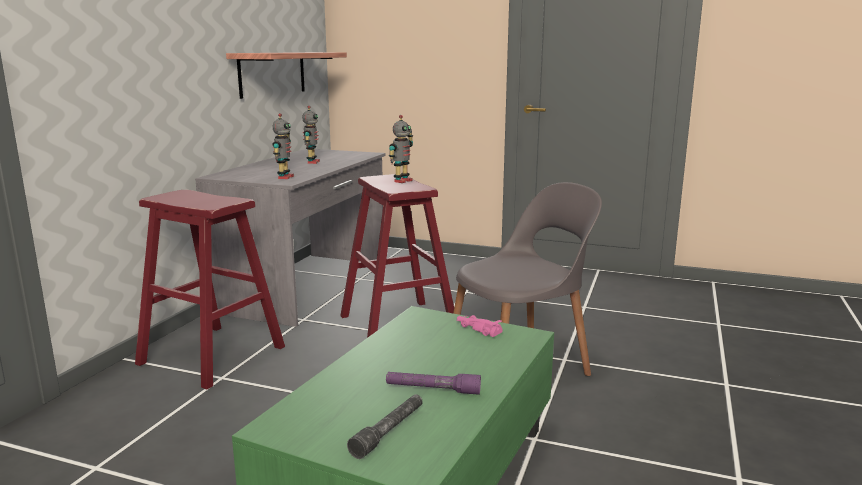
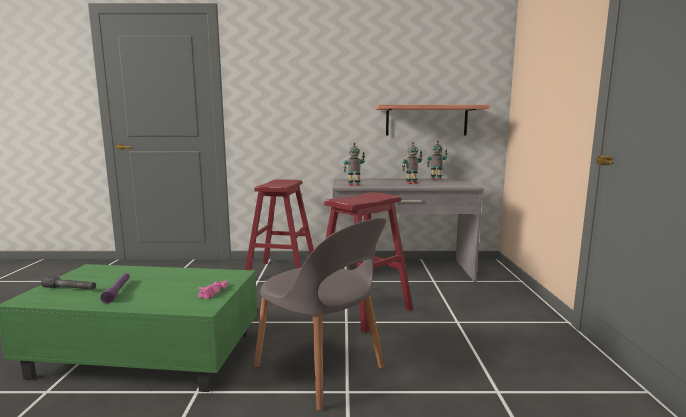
camera: 70 degrees right, 5 degrees down
(402, 181) = (372, 198): toy robot -> toy robot (436, 179)

